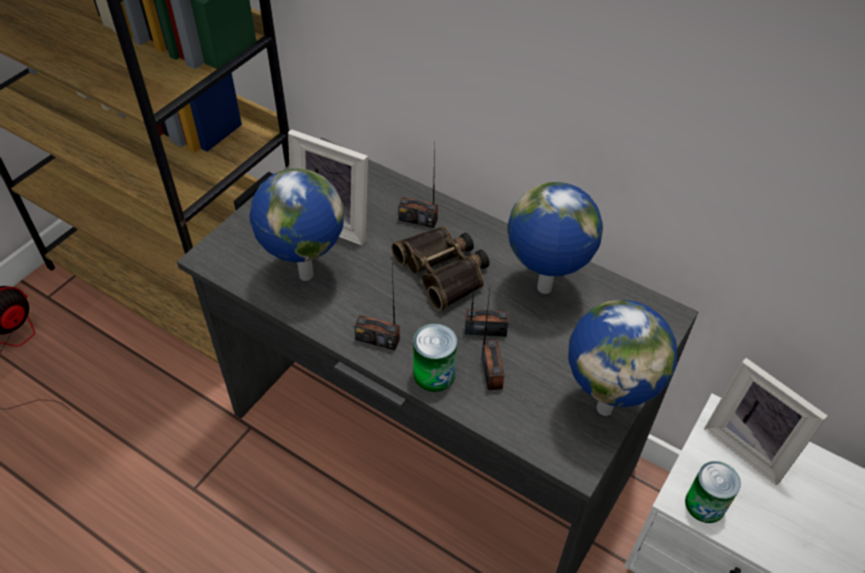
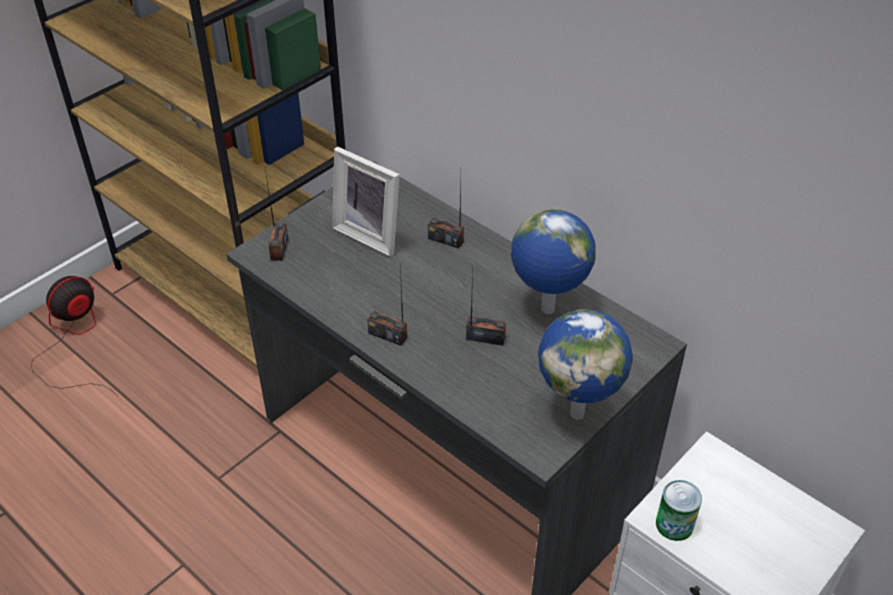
camera: 10 degrees right, 5 degrees down
(304, 275) = (334, 276): globe -> none
(434, 374) = (431, 368): can -> none
(444, 271) = (460, 285): binoculars -> none
(491, 371) = (482, 372): radio -> radio (279, 248)
(750, 445) = (731, 480): picture frame -> none

